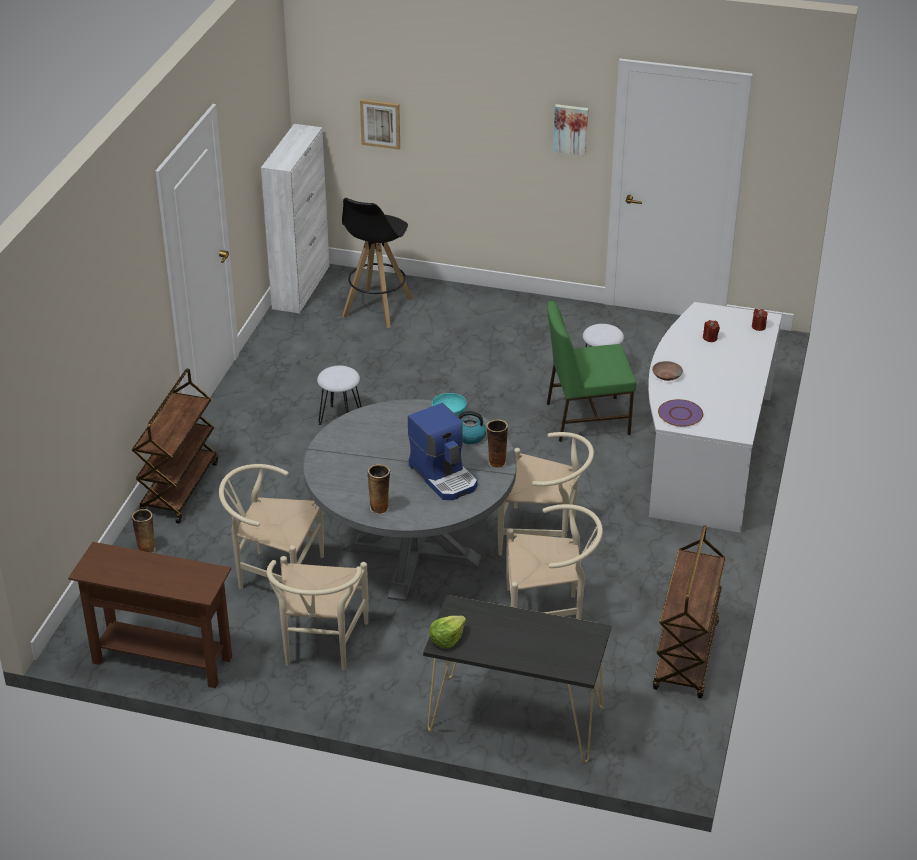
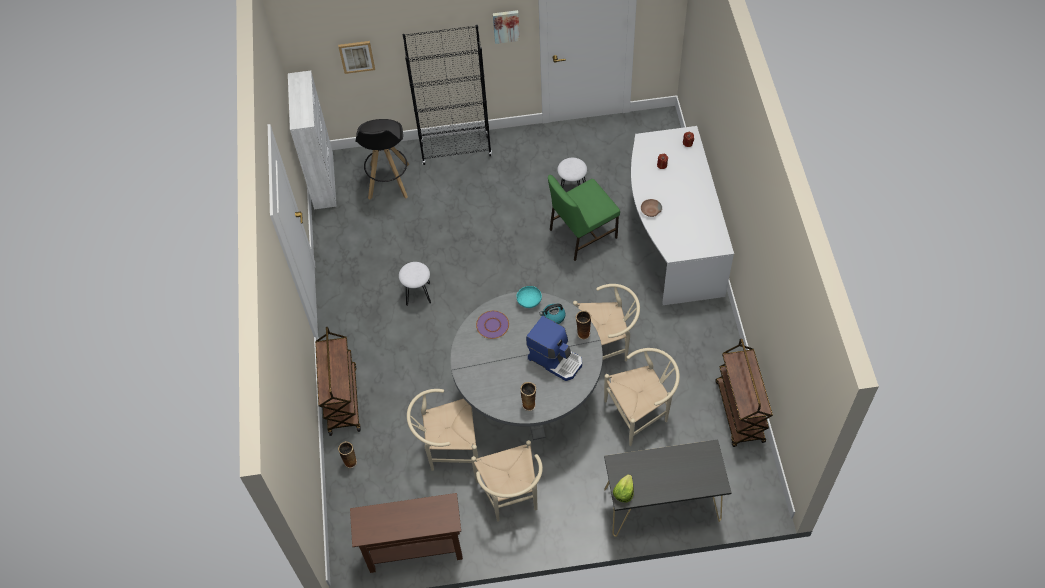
camera: 20 degrees left, 20 degrees up
(478, 301) = (456, 150): none -> black bookcase
(680, 414) = (676, 243): purple plate -> purple plate (492, 325)

